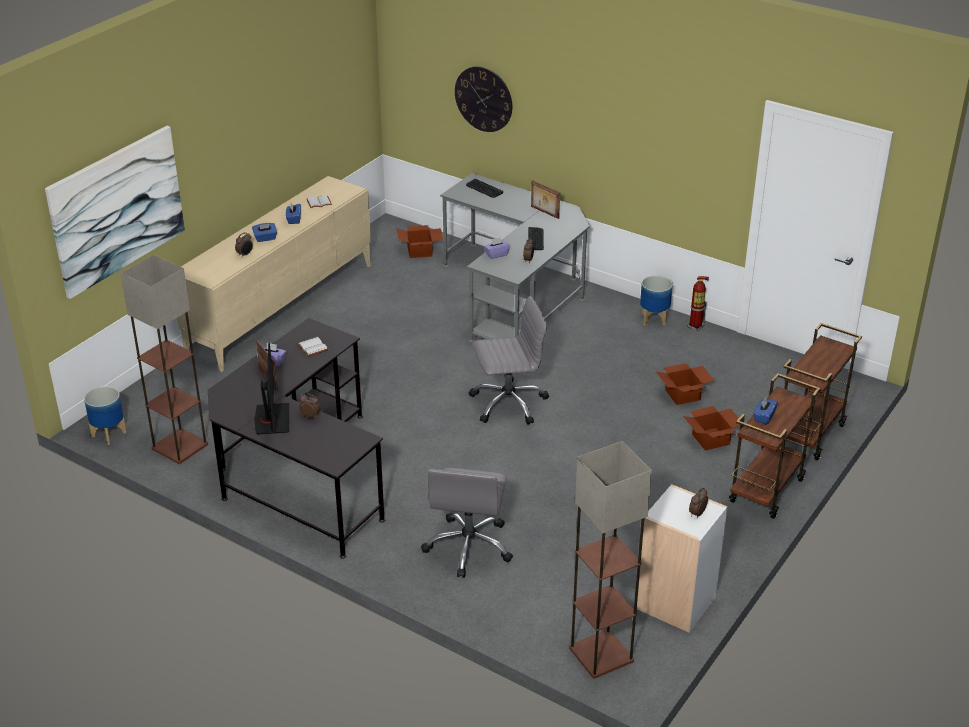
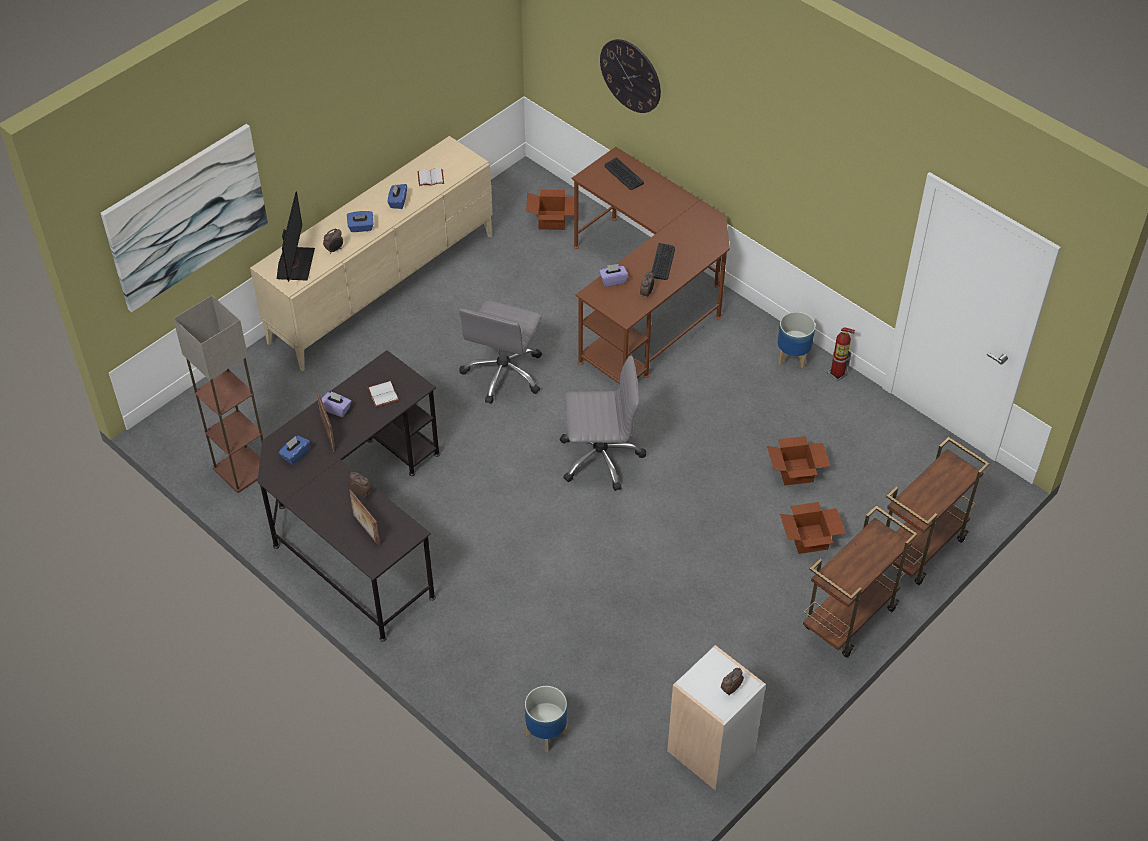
camera: 10 degrees right, 15 degrees up
(108, 434) = (172, 443): planter -> planter (546, 734)
(272, 419) = (321, 491): monitor -> monitor (295, 264)
(469, 546) = (514, 646): grey office chair -> grey office chair (503, 373)
(517, 295) = (647, 301): grey desk -> brown desk
(544, 212) = (683, 221): picture frame -> picture frame (365, 530)
(601, 655) = (617, 804): floor lamp -> none
(764, 417) = (846, 560): blue tissue box -> blue tissue box (295, 455)

